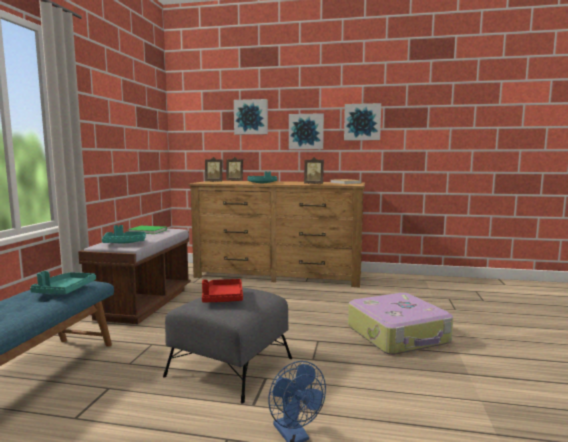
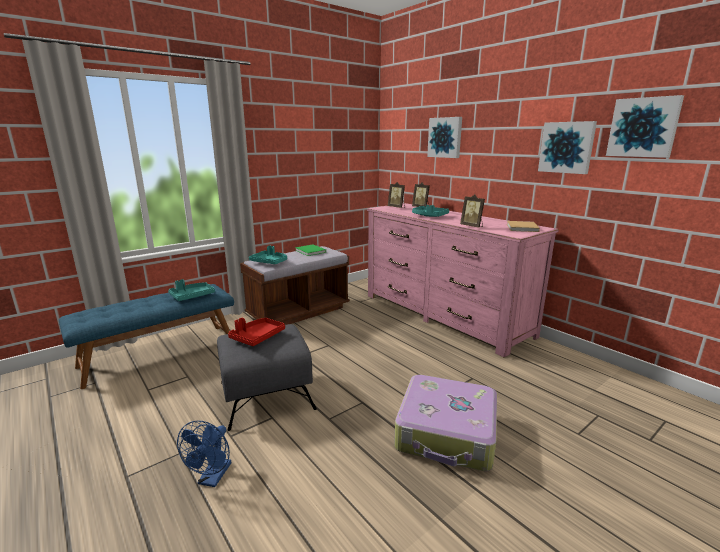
camera: 40 degrees right, 10 degrees up
(279, 275) = (443, 314): brown dresser -> pink dresser
(306, 131) = (498, 157): picture -> picture (643, 127)

